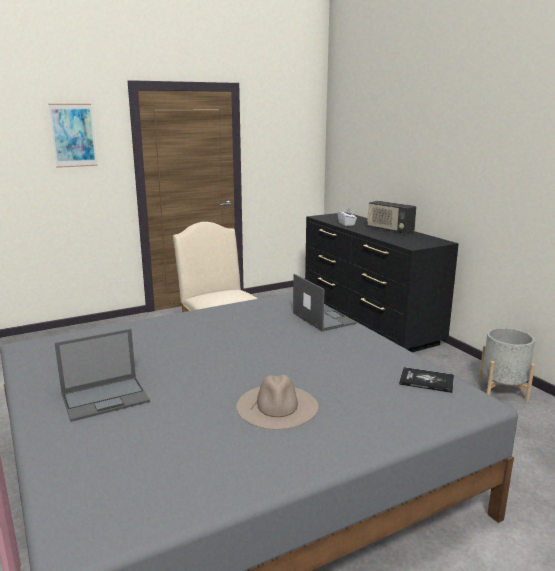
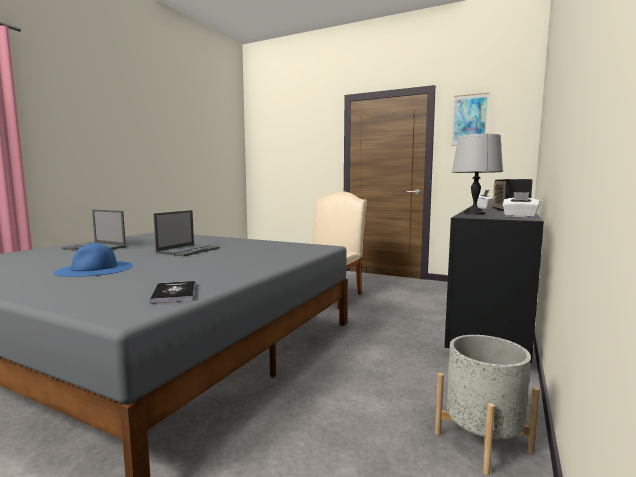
camera: 55 degrees right, 10 degrees down
(73, 135) = (307, 135): picture -> picture (469, 120)
(277, 406) = (95, 269): beige hat -> blue hat
(323, 318) = (289, 256): laptop -> laptop (189, 250)
(393, 239) = (474, 213): none -> grey table lamp
(430, 239) = (519, 217): none -> white tissue box

